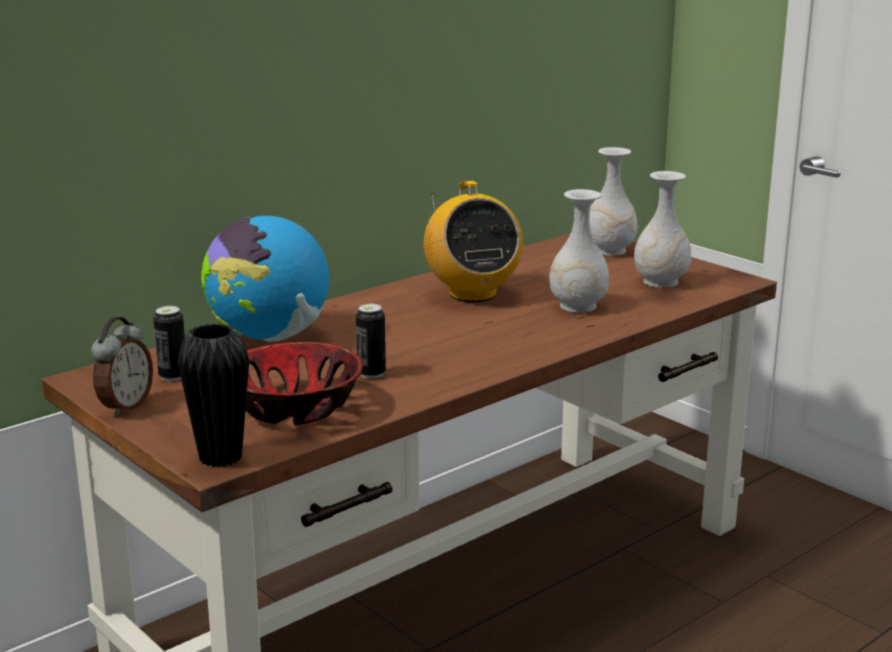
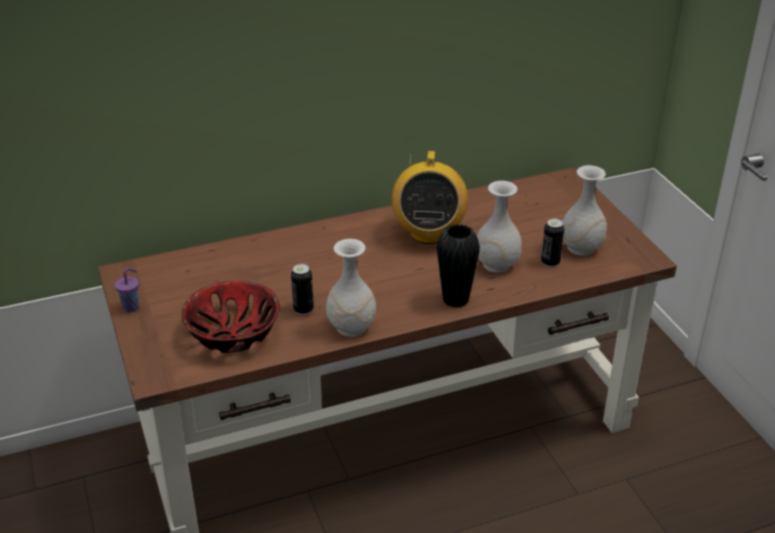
camera: 20 degrees right, 15 degrees up
(124, 406) = (132, 307): alarm clock -> purple cup
(173, 376) = (176, 283): can -> can (550, 262)
(220, 457) = (162, 372): black vase -> black vase (455, 300)
(269, 337) = (259, 254): globe -> none
(609, 251) = (568, 200): white vase -> white vase (351, 327)

